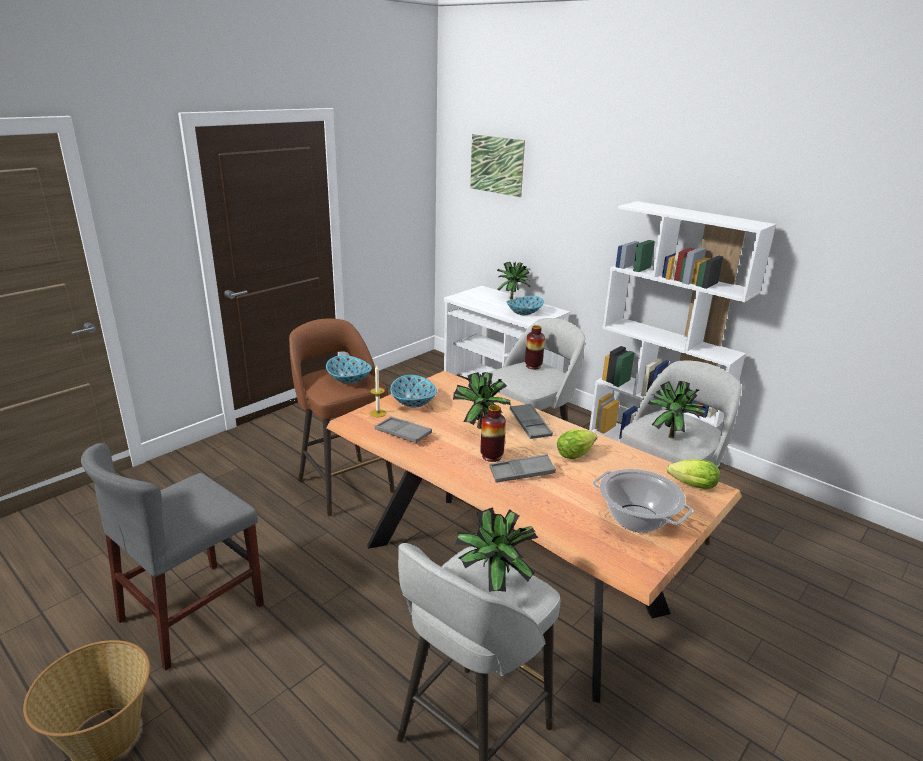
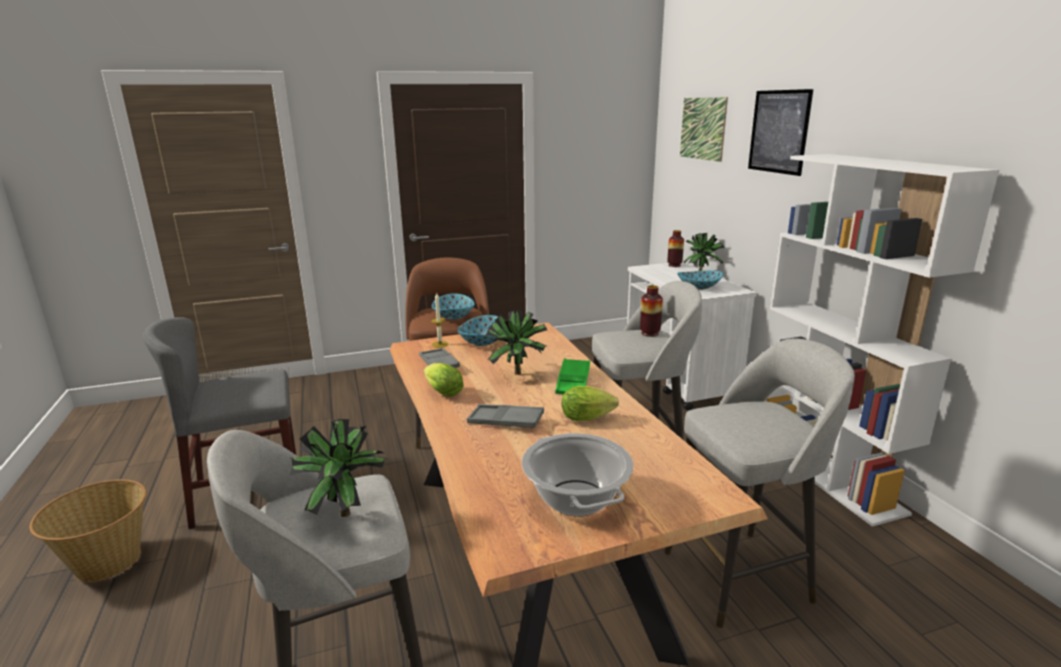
camera: 30 degrees right, 5 degrees down
(491, 456) = (495, 400): vase -> vase (674, 265)
(530, 425) = (573, 381): grey tray -> green tray
(583, 177) = (779, 131): none -> picture
(670, 435) = (738, 427): potted plant -> none
(690, 485) = (693, 483): lettuce -> lettuce (441, 392)

